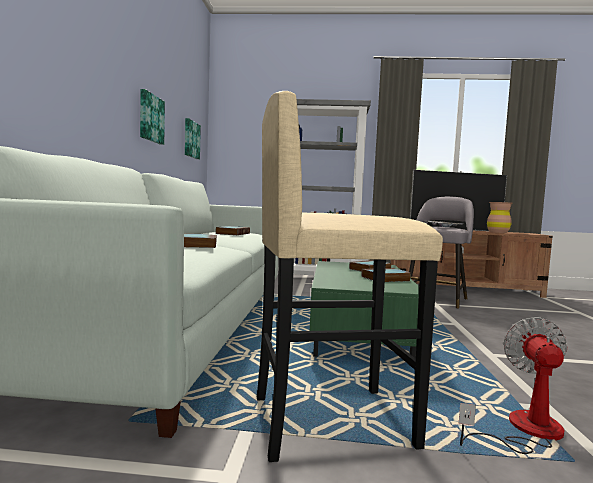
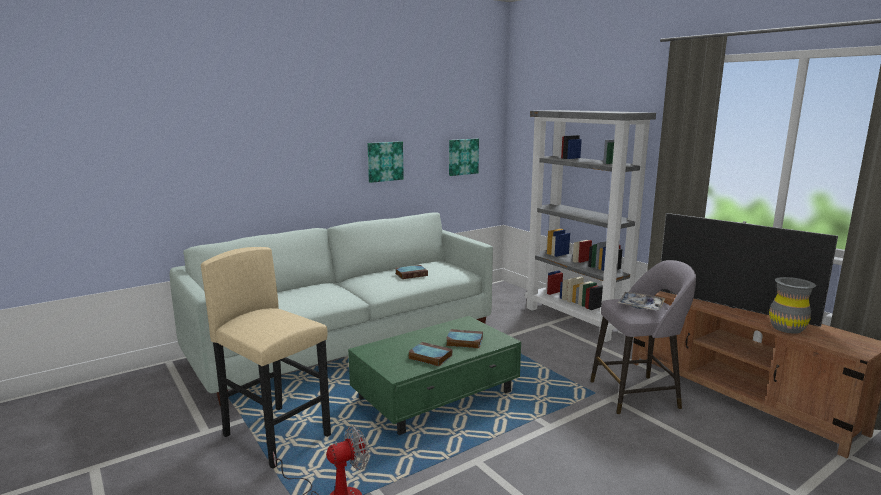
camera: 50 degrees right, 10 degrees up
(198, 245) = (315, 296): book -> none
(498, 232) = (787, 328): brown vase -> grey vase

